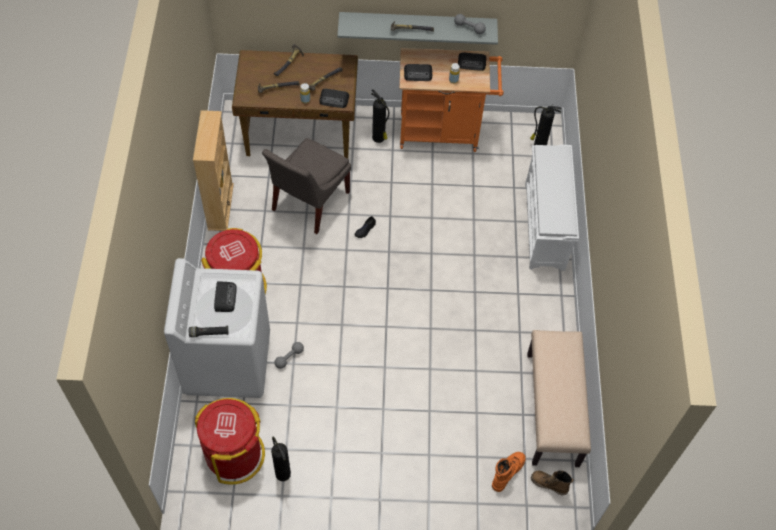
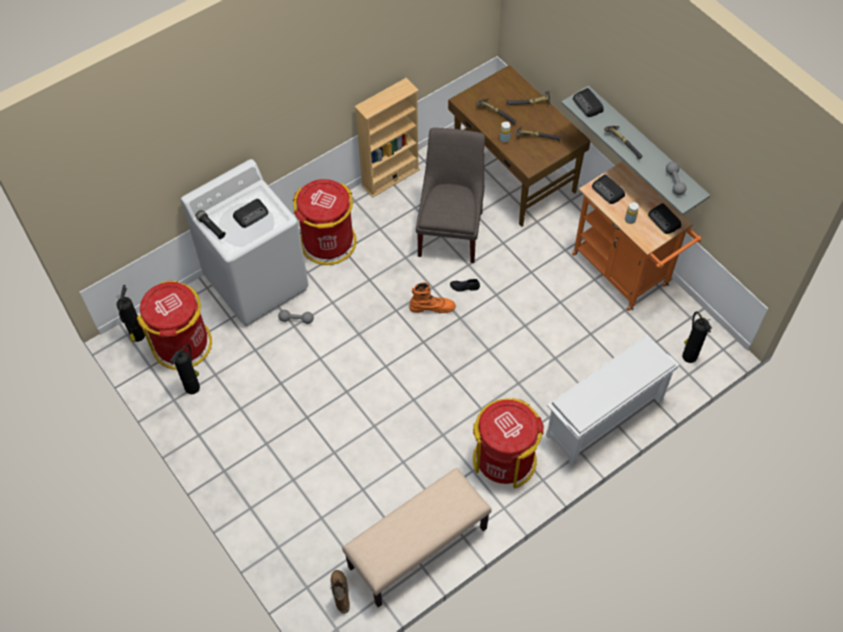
camera: 55 degrees right, 0 degrees up
(308, 203) = (451, 230): grey chair -> grey chair turned 105 degrees clockwise
(334, 100) = (525, 157): radio -> radio (588, 105)
(379, 138) = (567, 232): fire extinguisher -> fire extinguisher (137, 336)
(507, 472) = (325, 551): orange boot -> orange boot (432, 307)
(527, 306) = (504, 459): none -> red trash can

